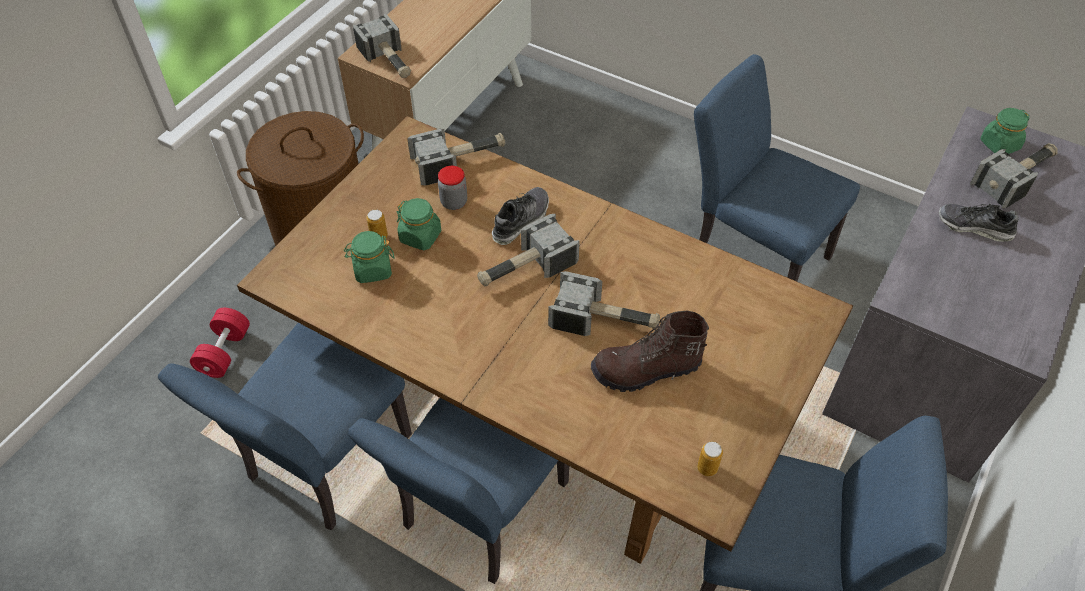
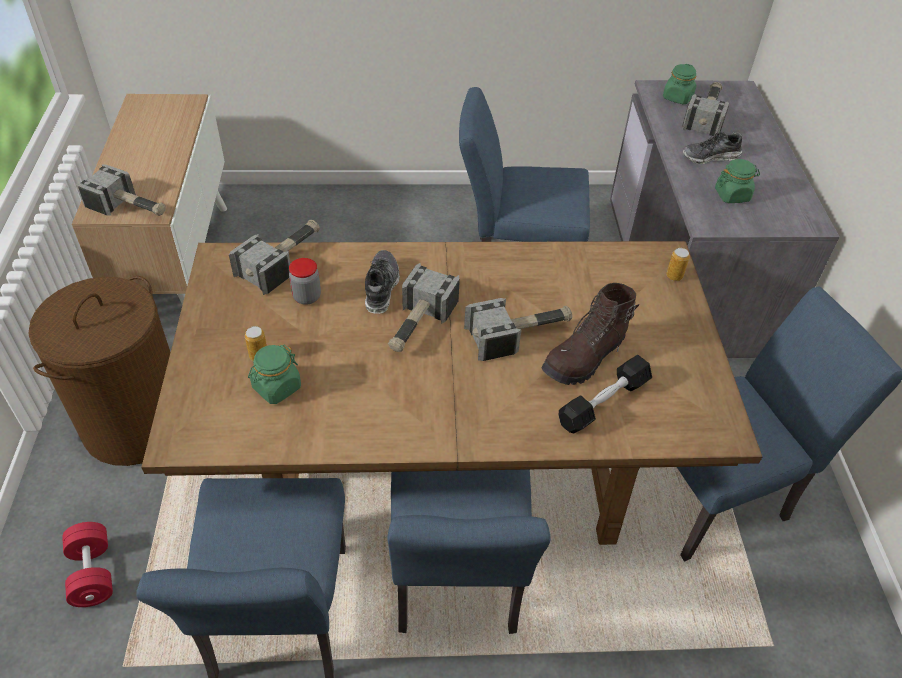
camera: 35 degrees left, 5 degrees down
(420, 236) = (300, 338): green jar -> green jar (732, 195)
(626, 419) = (603, 402): none -> black dumbbell
(707, 468) = (694, 408): can -> can (674, 276)

